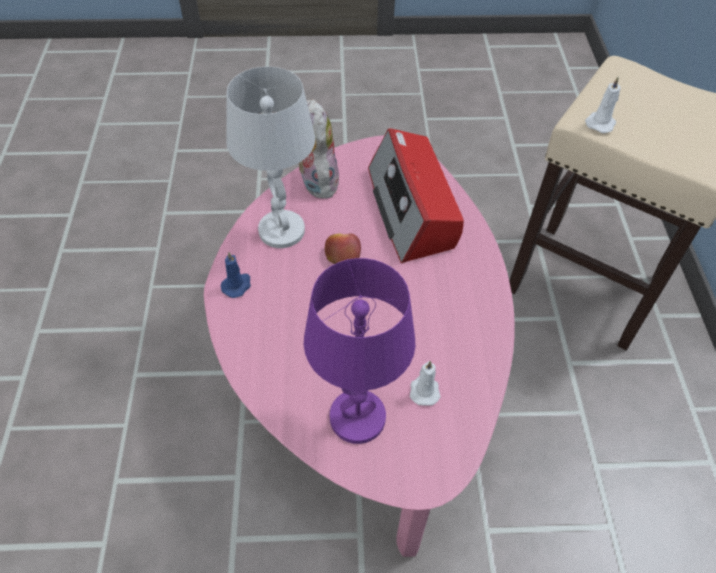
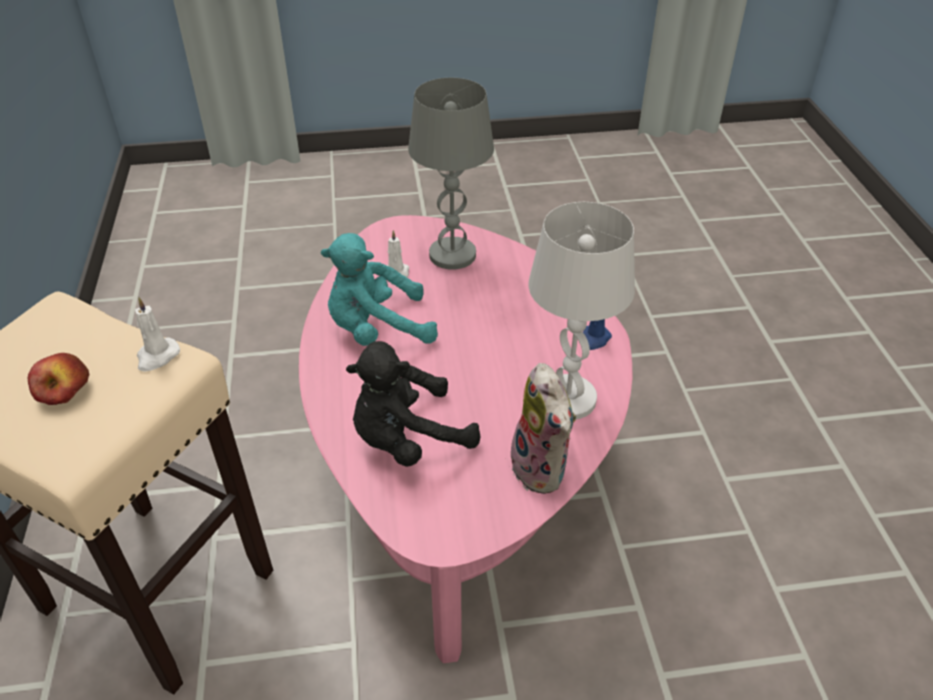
camera: 175 degrees right, 10 degrees down
(342, 255) = (488, 377): apple -> apple (64, 389)
(358, 417) = (452, 255): purple table lamp -> grey table lamp
(412, 209) = (408, 439): radio -> black plush toy
(441, 314) = (377, 330): none -> turquoise plush toy

